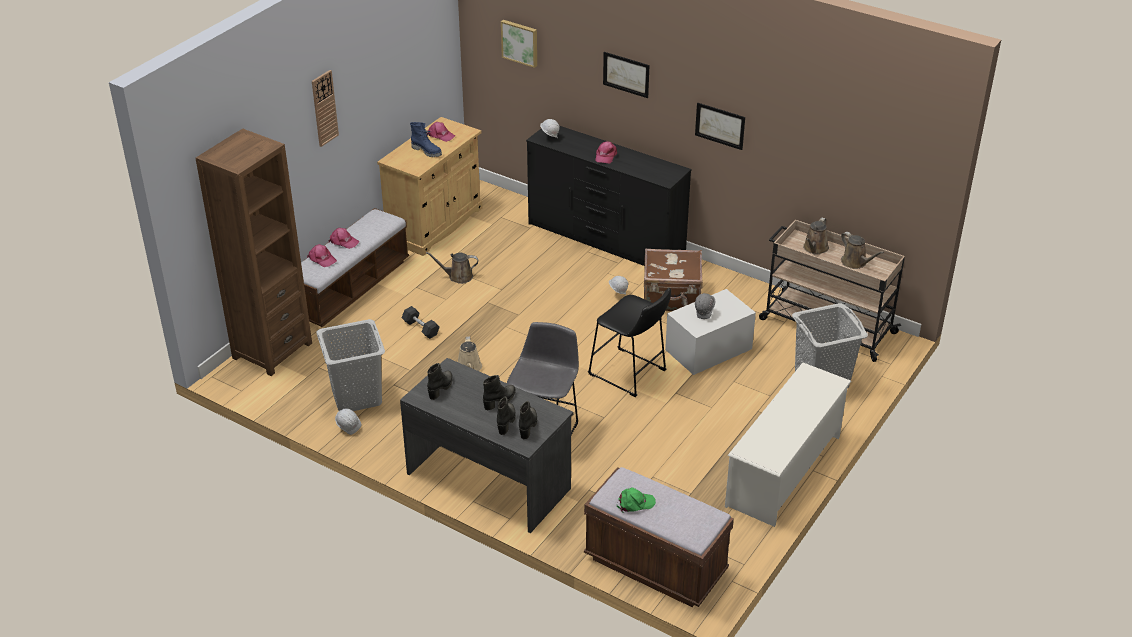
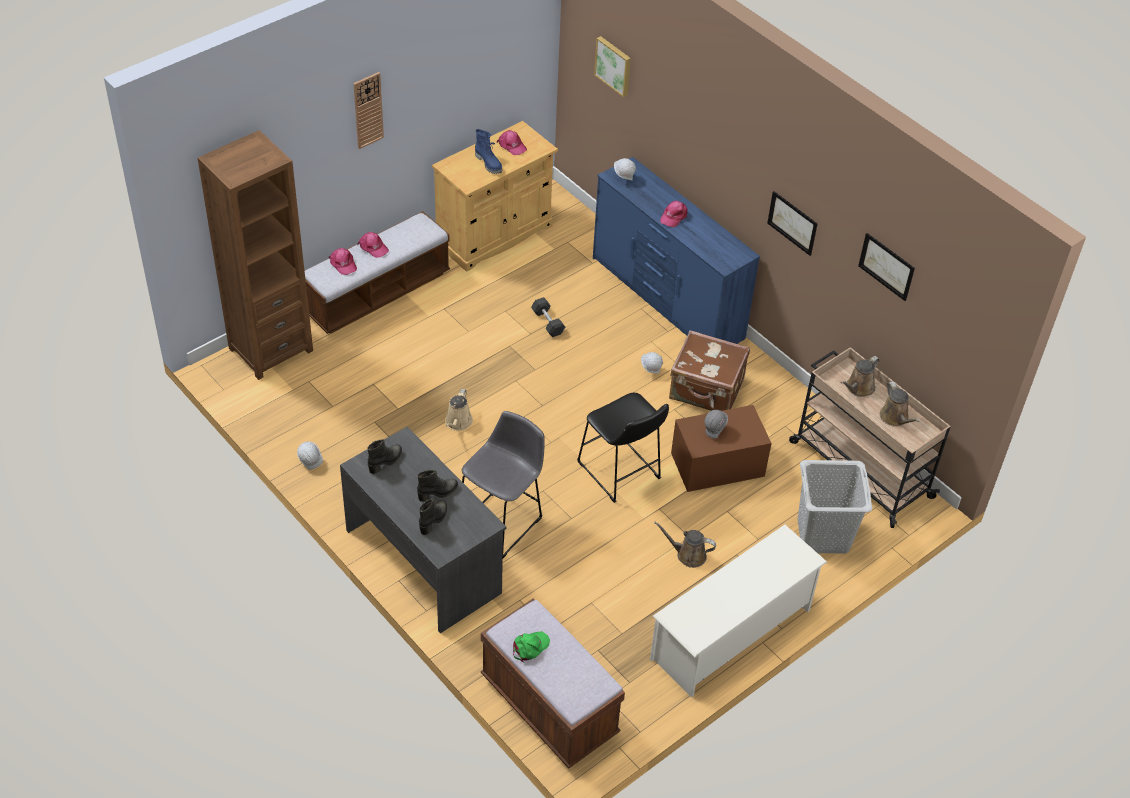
camera: 15 degrees right, 10 degrees up
(356, 396) = (332, 426): grey laundry basket -> none
(421, 328) = (428, 360): black dumbbell -> black dumbbell (547, 322)
(458, 277) = (492, 306): brown watering can -> brown watering can (688, 555)
(528, 426) = (453, 531): black boot -> none
(605, 240) = (667, 299): black dresser -> blue dresser
(626, 74) = (709, 136): picture -> picture (886, 266)
(635, 503) = (530, 647): green cap -> green cap turned 45 degrees counterclockwise
(708, 349) = (717, 464): white storage box -> brown storage box

